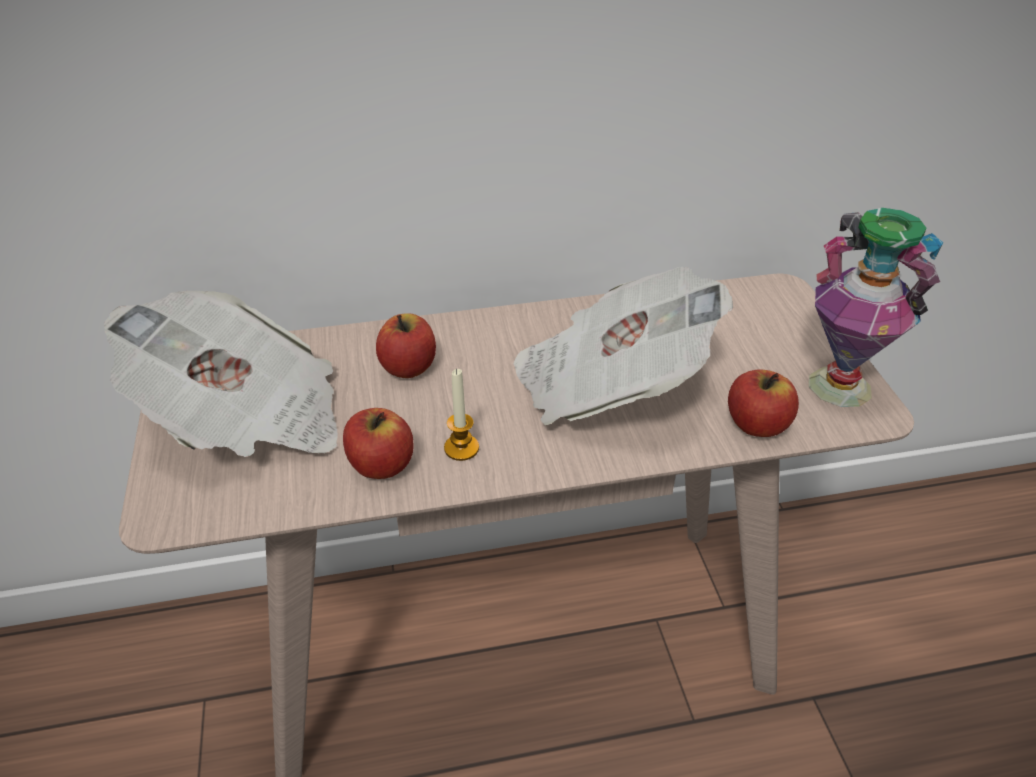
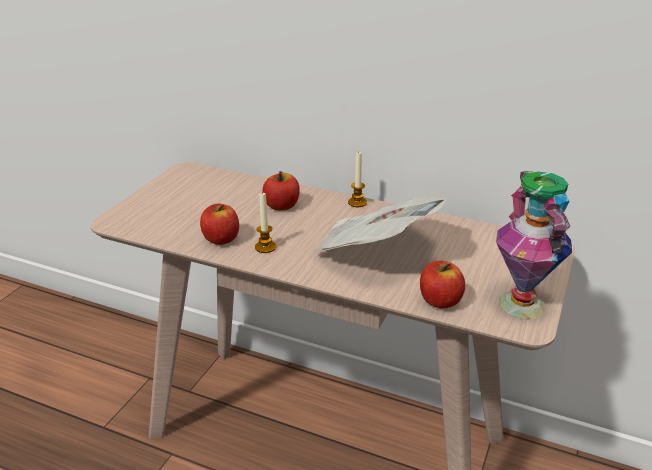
camera: 35 degrees right, 10 degrees down
(246, 417) = (186, 199): newspaper -> none
(505, 318) = (357, 202): none -> candle

